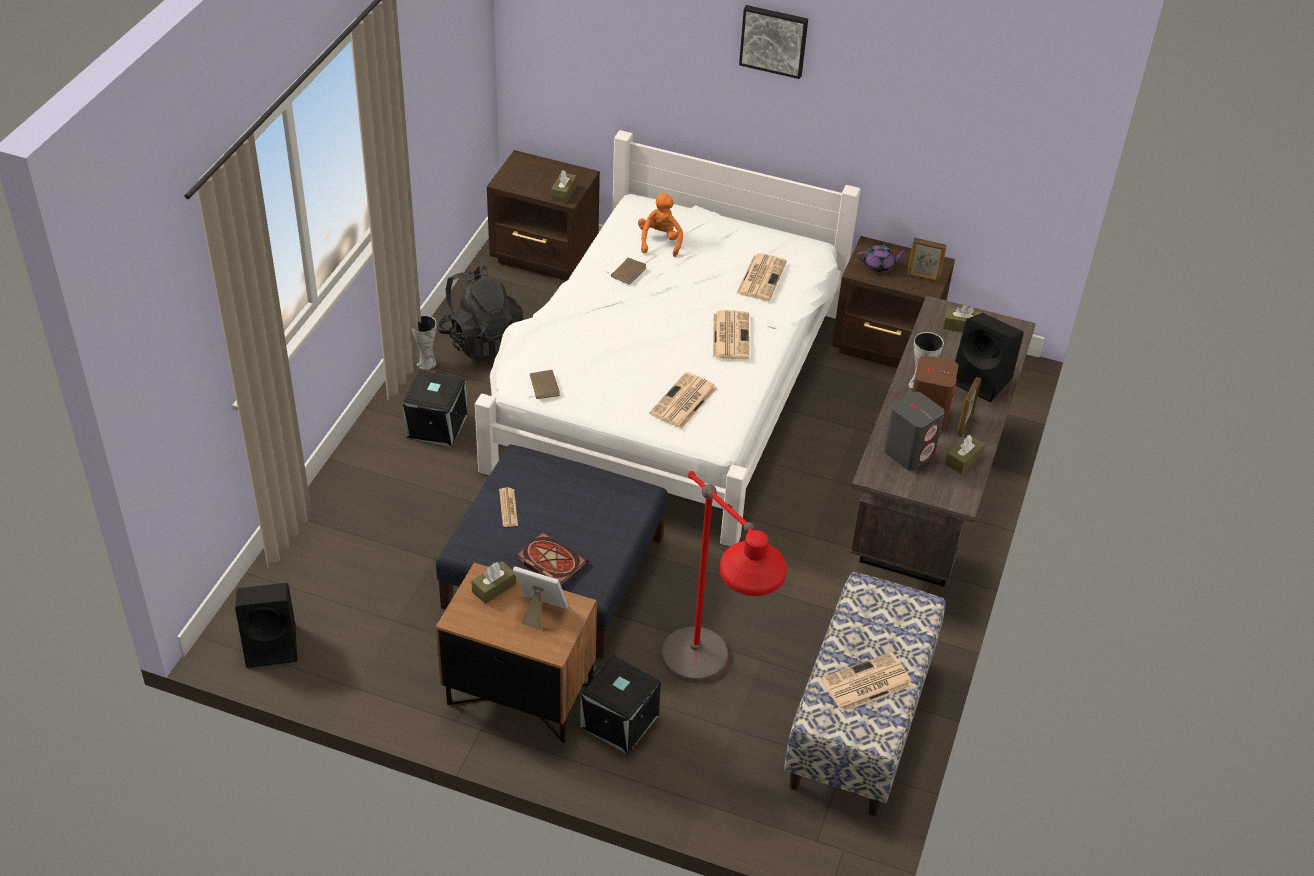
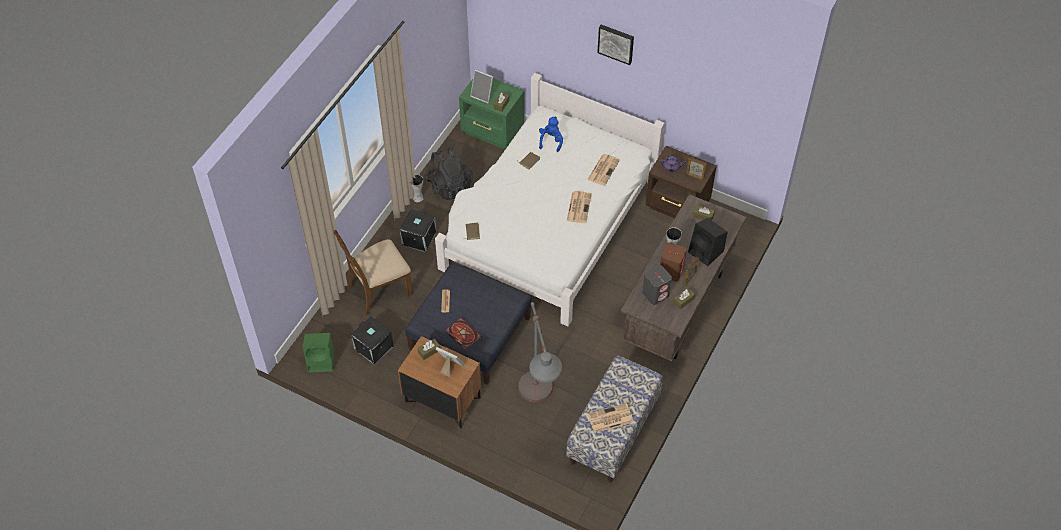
camera: 10 degrees right, 10 degrees up
(273, 645) = (322, 361): black speaker -> green speaker
(371, 514) = (378, 290): none -> brown chair
(528, 181) = (483, 95): none -> picture frame
(545, 257) = (493, 131): brown nightstand -> green nightstand
(618, 722) = (490, 420): black storage box -> black storage box (373, 348)
(660, 241) = (551, 141): orange plush toy -> blue plush toy
(683, 402) = (545, 248): newspaper -> none
(708, 694) = (538, 408): red floor lamp -> grey floor lamp

